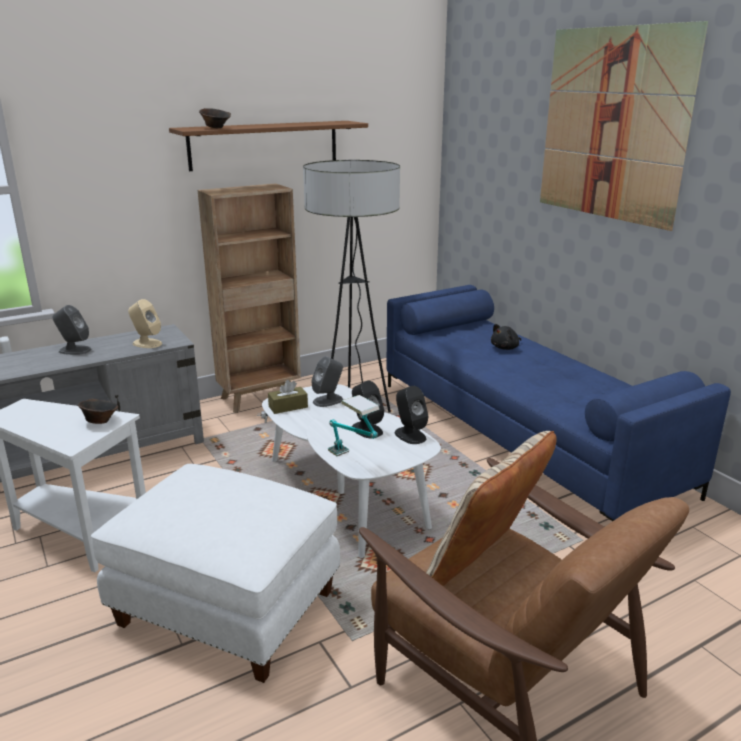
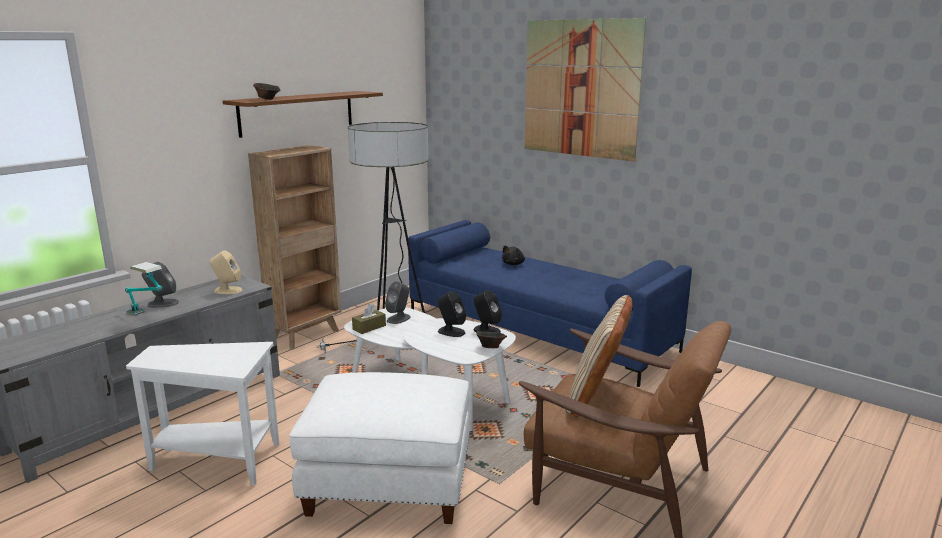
camera: 20 degrees left, 5 degrees down
(100, 421) = (243, 351): brown bowl -> brown bowl (490, 347)
(353, 461) = (458, 353): table lamp -> table lamp (148, 316)

